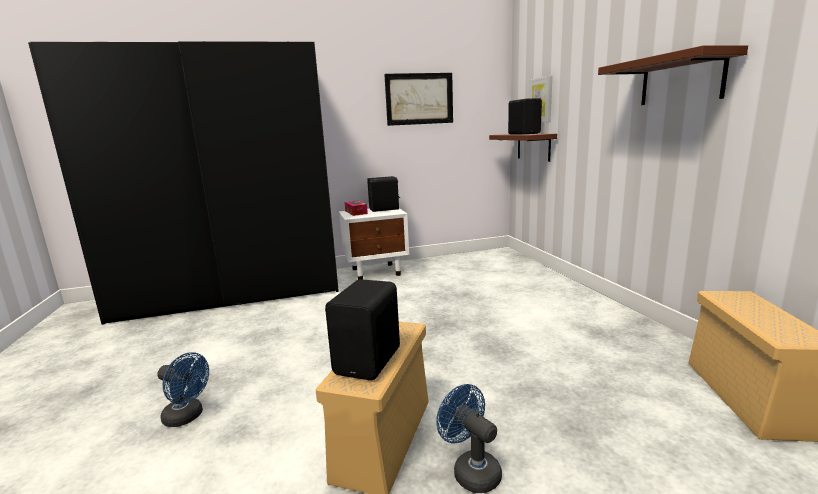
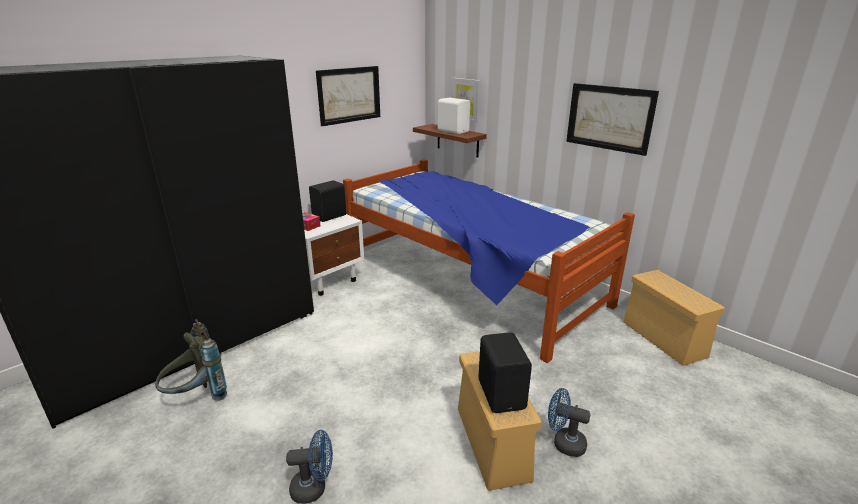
camera: 30 degrees left, 10 degrees up
(196, 327) = (197, 396): none -> grey backpack
(511, 292) = (470, 281): none -> bed
(524, 134) = (453, 131): black speaker -> white speaker
(681, 80) = (609, 118): brown shelf -> picture

